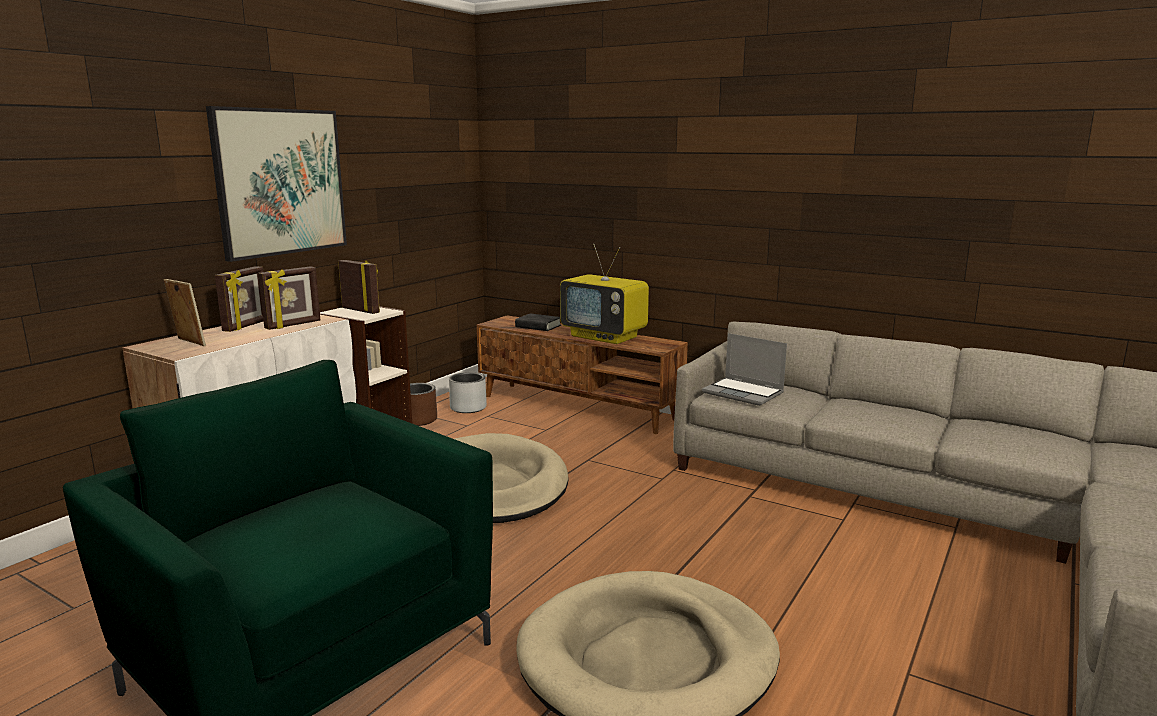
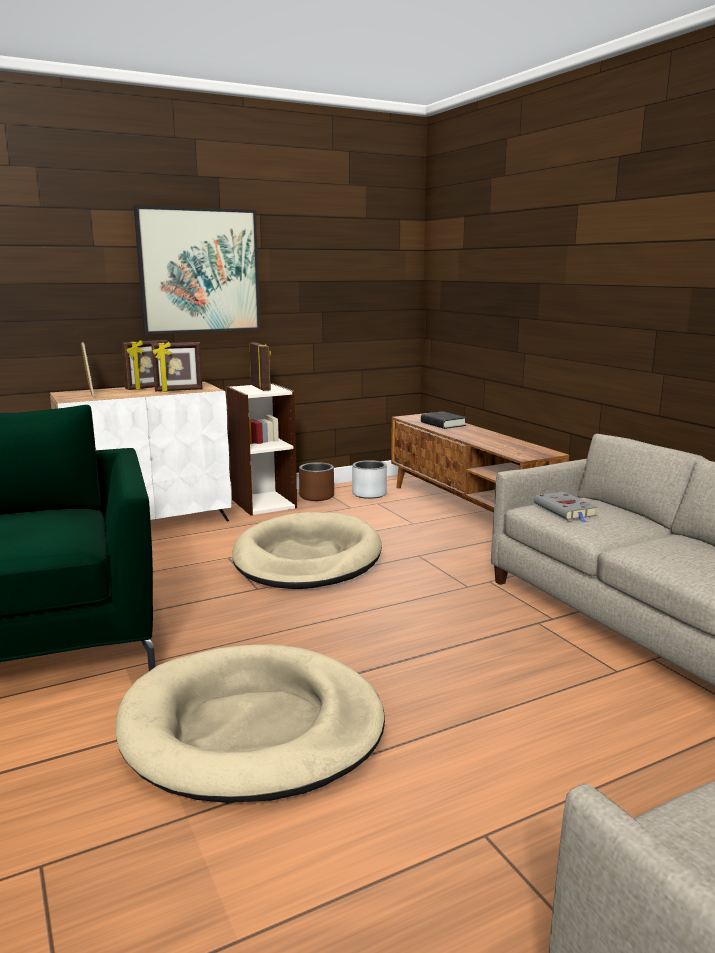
camera: 30 degrees right, 0 degrees up
(605, 336) = (491, 439): television -> none
(744, 393) = (566, 510): laptop -> grey book

